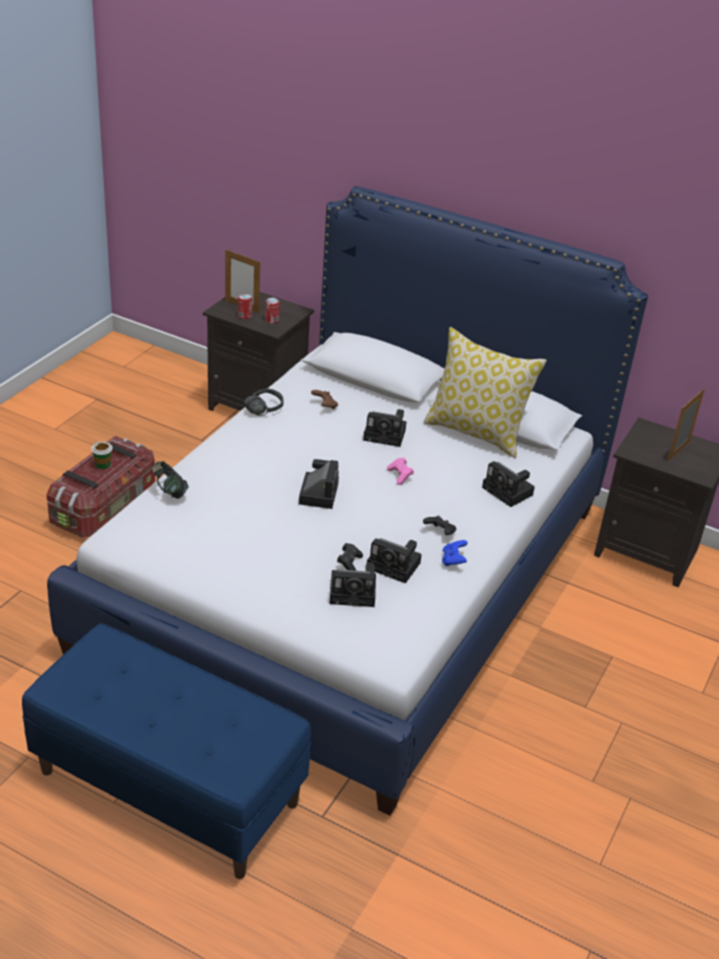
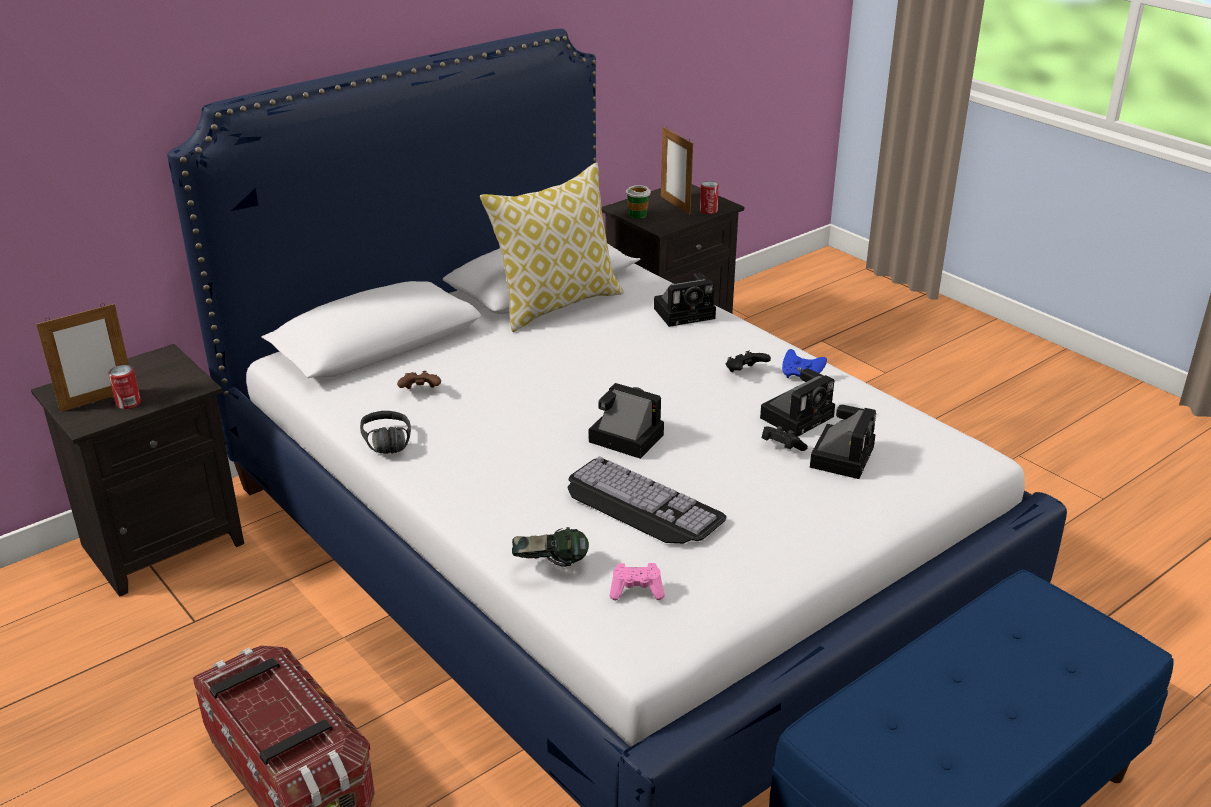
camera: 65 degrees left, 5 degrees down
(103, 464) = (266, 707): cup -> cup (638, 214)
(245, 510) = (637, 504): none -> keyboard
(272, 320) = (166, 382): can -> can (708, 210)
(386, 435) = (521, 362): camera -> none
(400, 476) = (616, 373): pink game controller -> pink game controller (636, 591)

